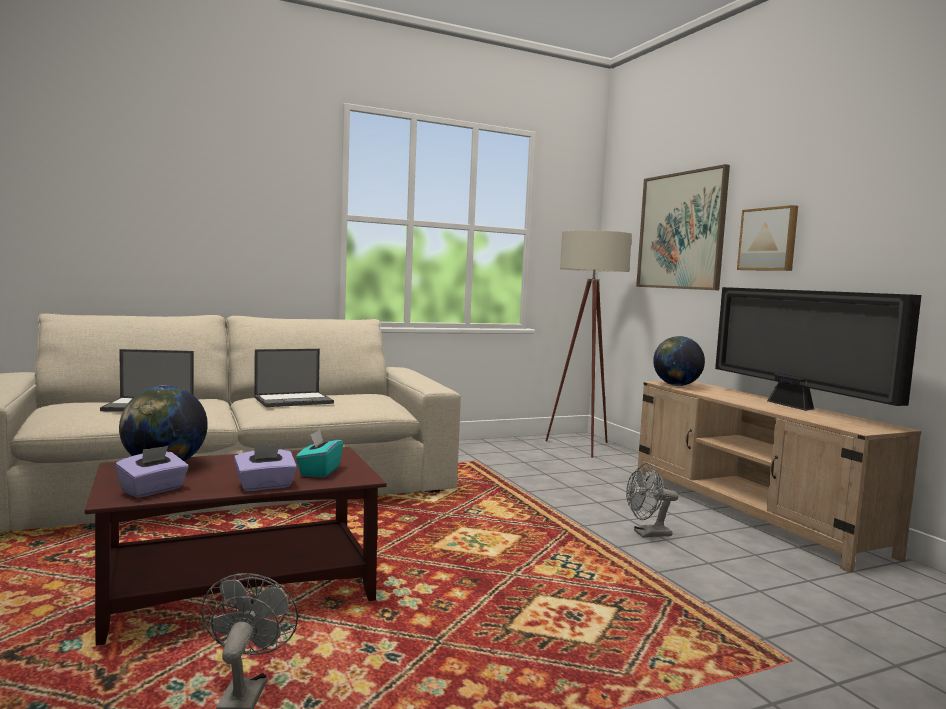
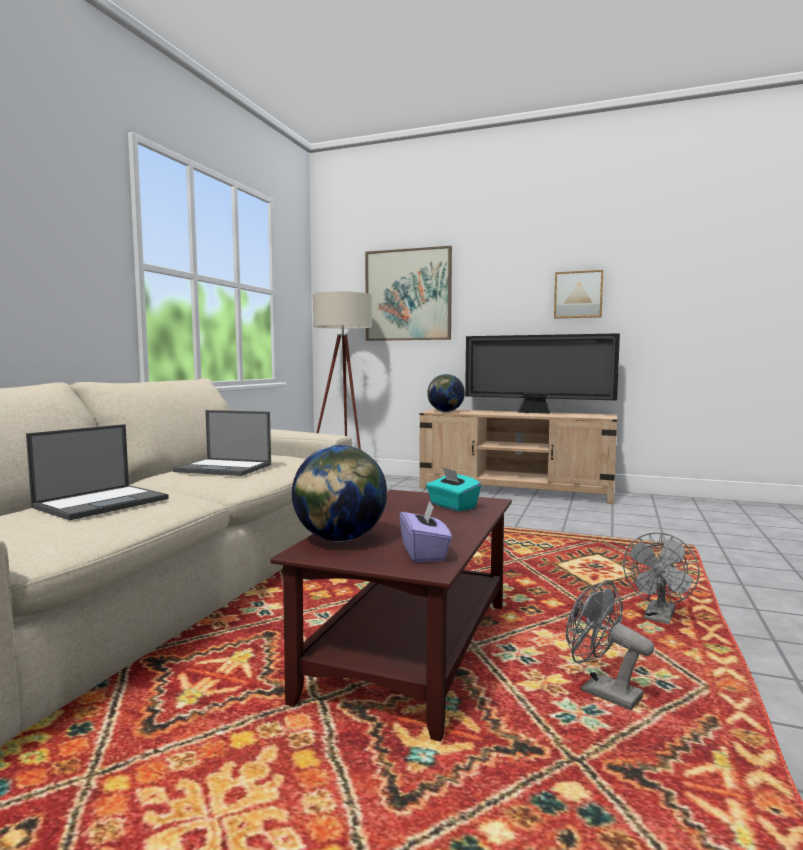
camera: 45 degrees left, 0 degrees up
(265, 486) = (471, 523): purple tissue box -> none
(294, 400) = (225, 468): laptop -> laptop turned 90 degrees clockwise
(647, 534) = (508, 515): grey fan -> grey fan (659, 617)
(769, 239) = (492, 301): picture -> picture (578, 295)

